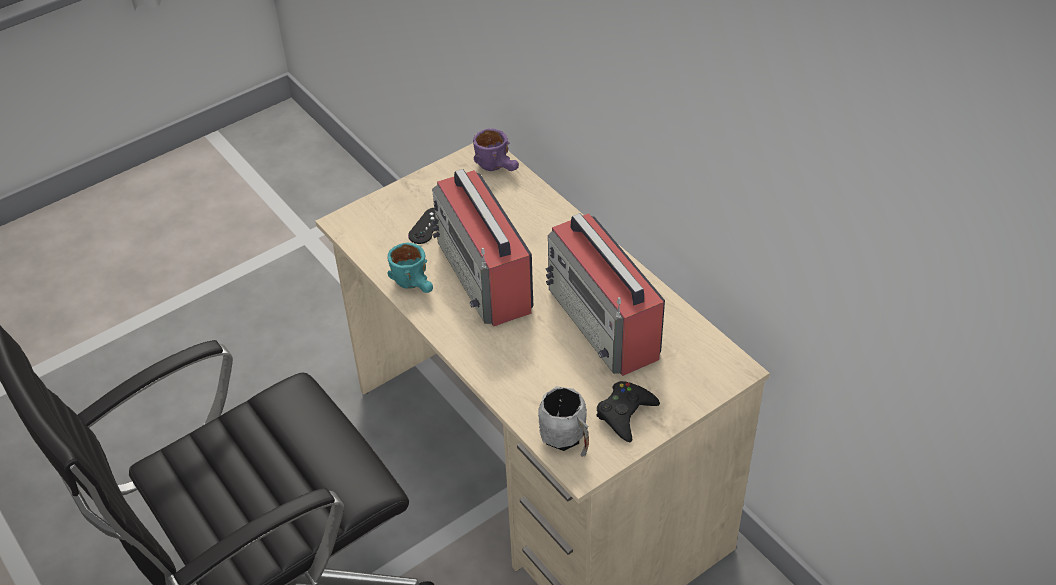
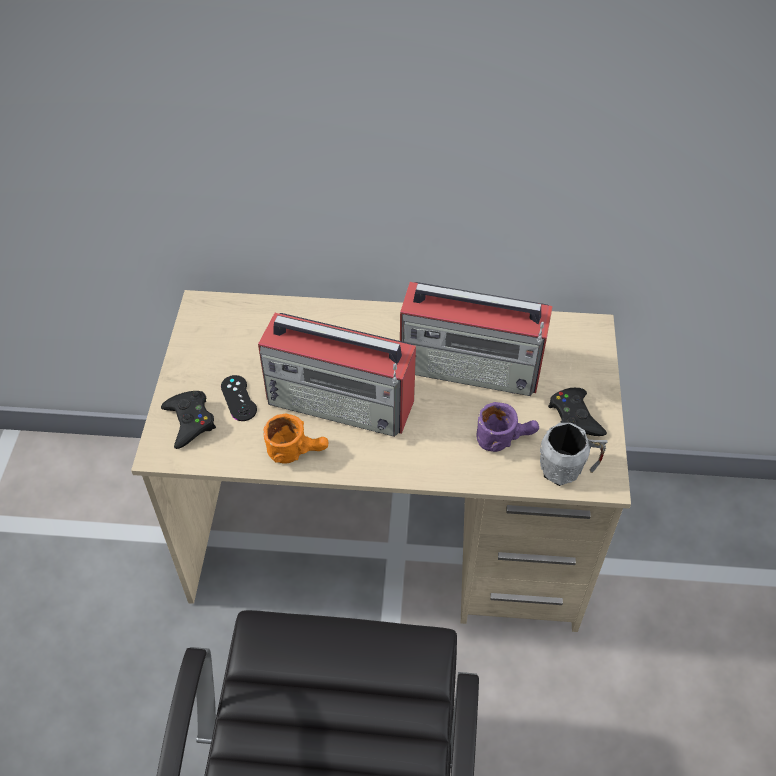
camera: 50 degrees left, 5 degrees up
(382, 218) = (190, 421): none -> black game controller
(417, 285) = (298, 451): turquoise mug -> orange mug
(499, 167) = (230, 309): purple mug -> purple mug (505, 438)

